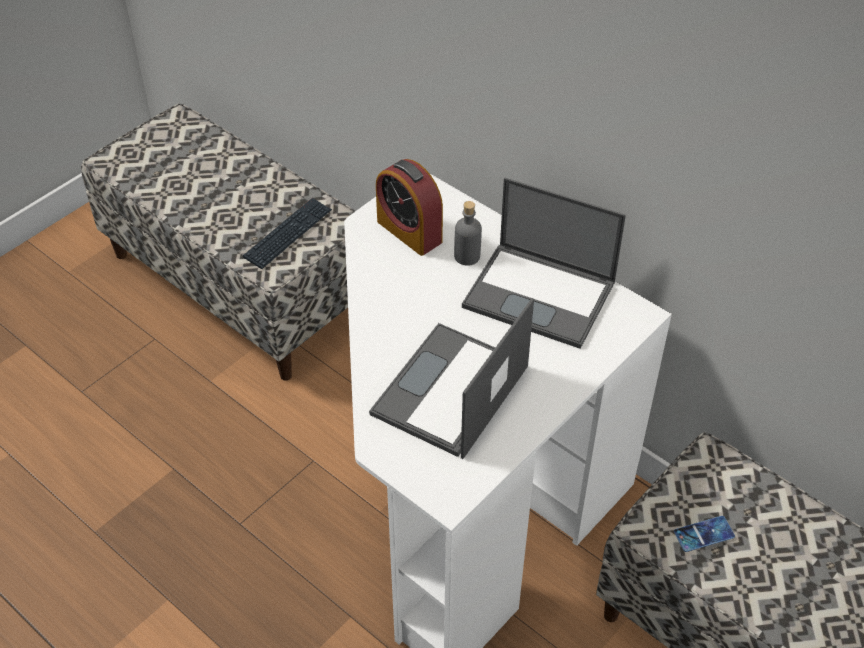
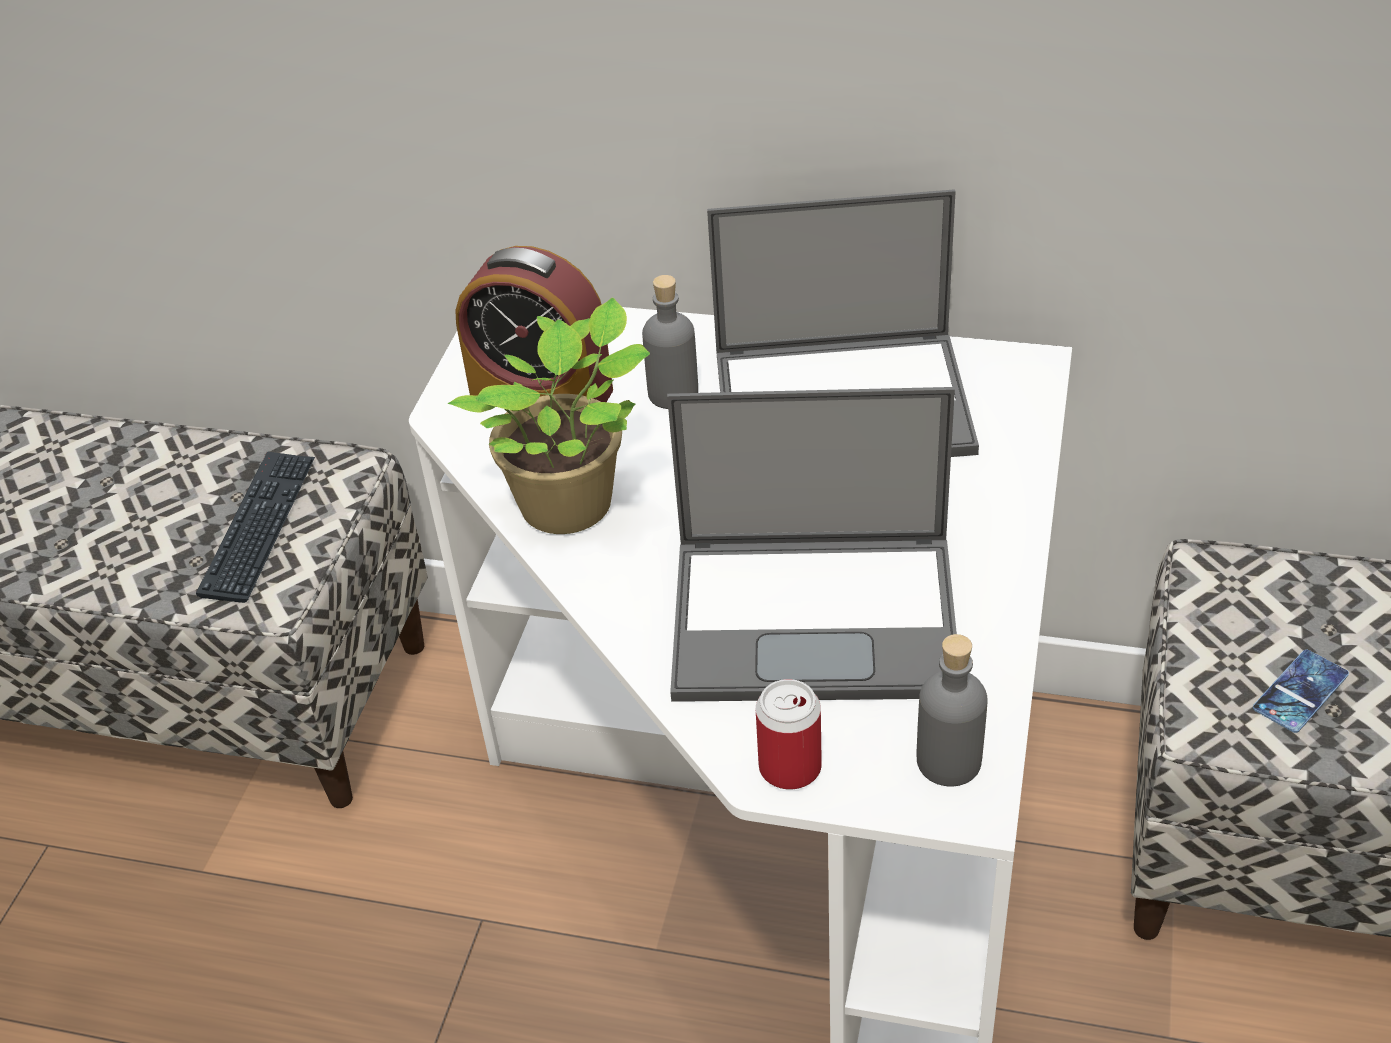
camera: 25 degrees left, 5 degrees down
(385, 293) = (574, 506): none -> potted plant
(389, 452) = (790, 767): none -> can
(450, 392) = (818, 616): laptop -> laptop turned 90 degrees counterclockwise
(454, 481) = (949, 761): none -> grey bottle

